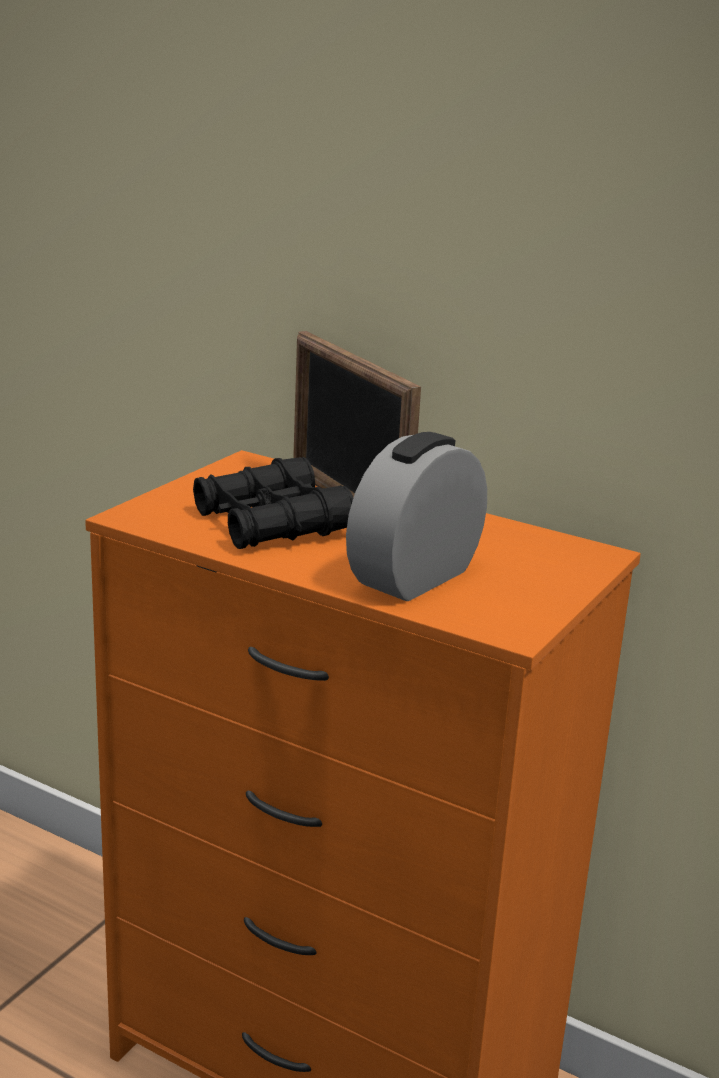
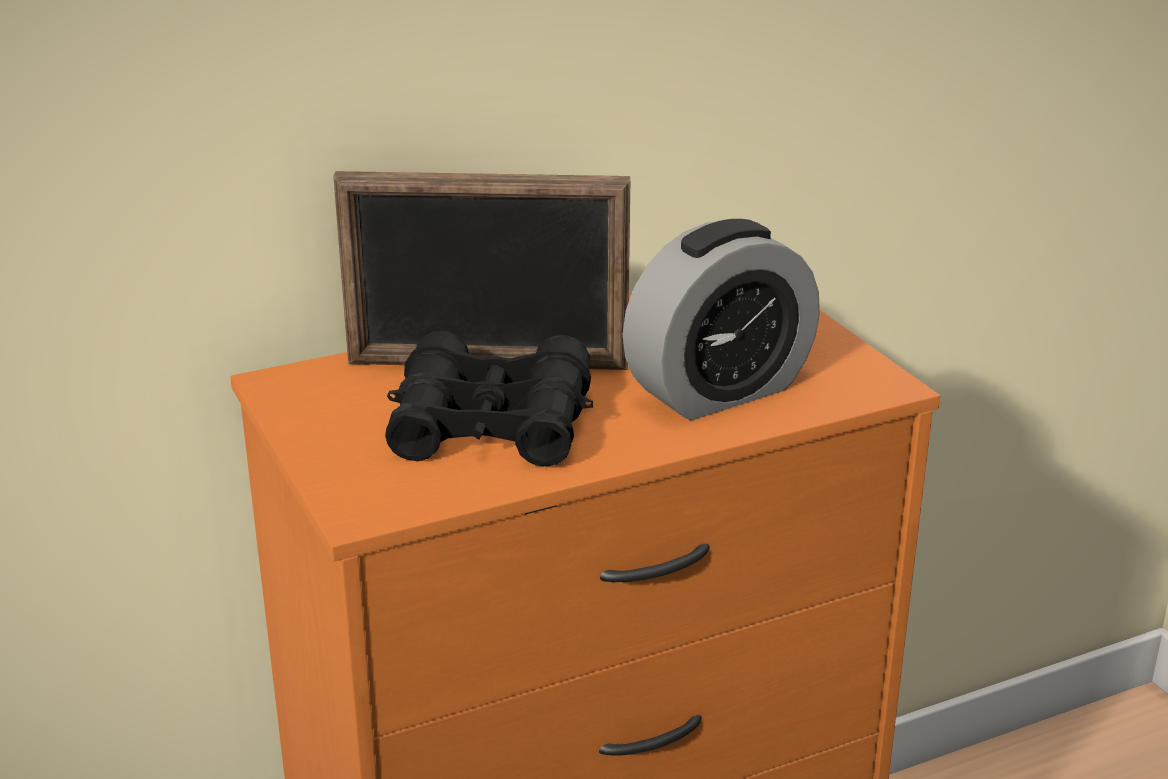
camera: 55 degrees left, 5 degrees up
(414, 577) = (719, 391): alarm clock -> alarm clock turned 105 degrees counterclockwise

